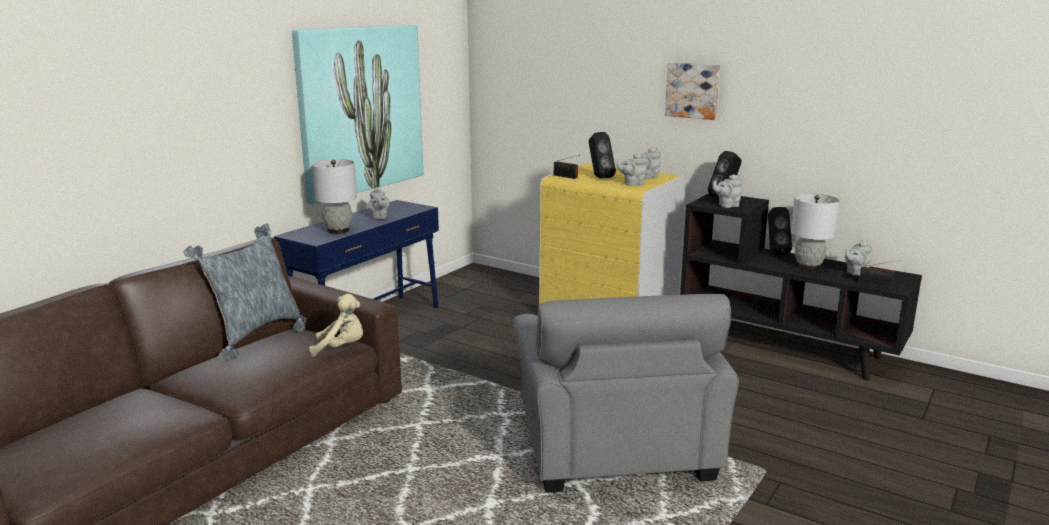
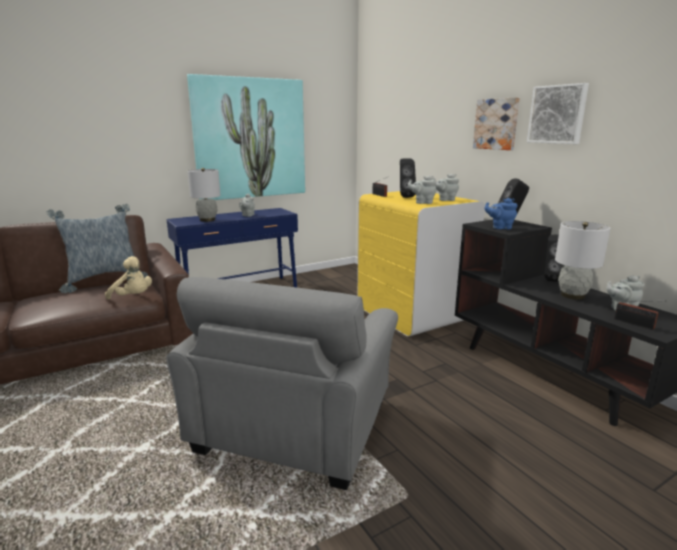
camera: 25 degrees right, 0 degrees up
(727, 205) = (500, 227): grey teapot -> blue teapot
(765, 86) = (557, 114): none -> picture

